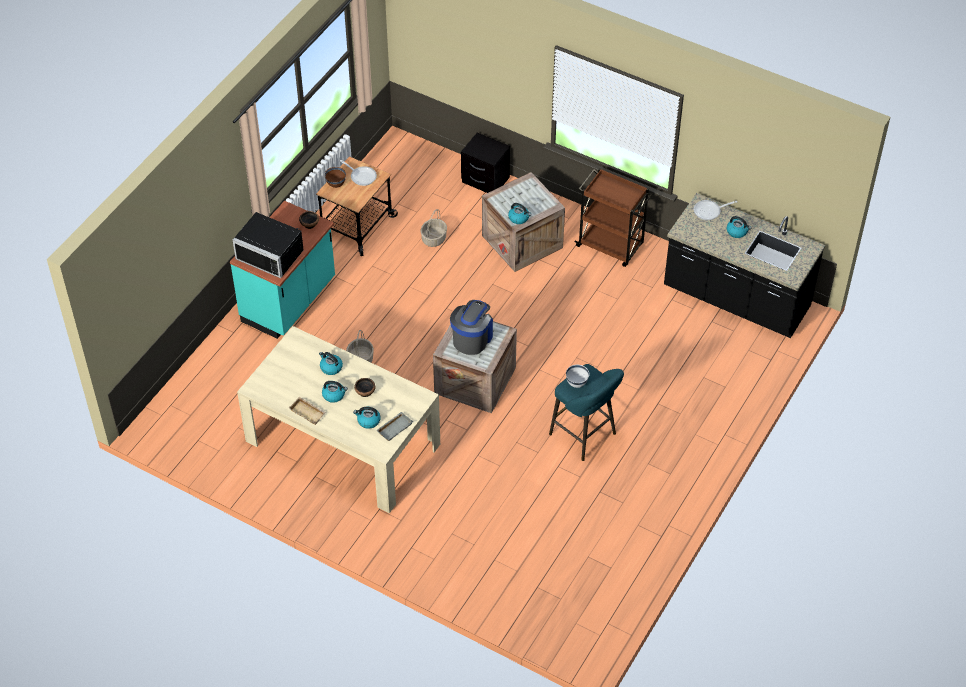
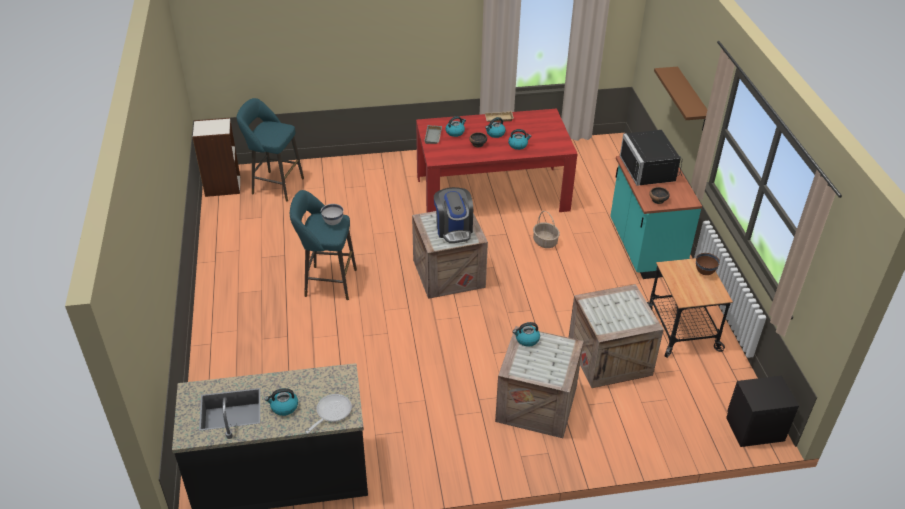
camera: 140 degrees right, 10 degrees down
(204, 220) = (691, 100): none -> brown shelf
(272, 253) = (651, 170): black microwave -> black microwave turned 90 degrees counterclockwise
(342, 443) = (492, 193): beige dining table -> red dining table
(361, 176) = (697, 291): frying pan -> none
(434, 238) = (611, 358): basket -> crate
(485, 180) = (640, 444): black nightstand -> black nightstand (754, 428)
(542, 595) = (275, 185): none -> turquoise stool
(597, 631) = (222, 186): none -> bookcase
(611, 246) = (452, 453): brown cart -> none

